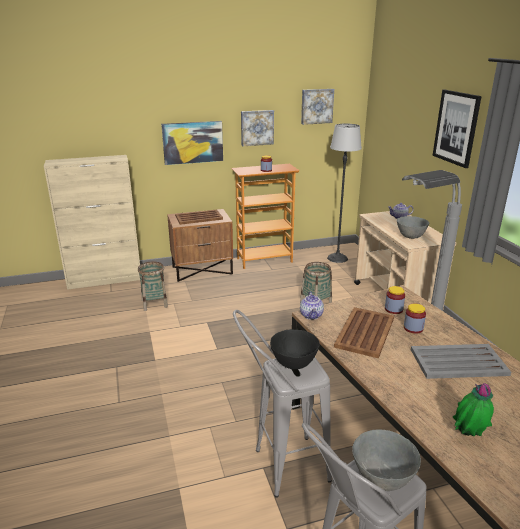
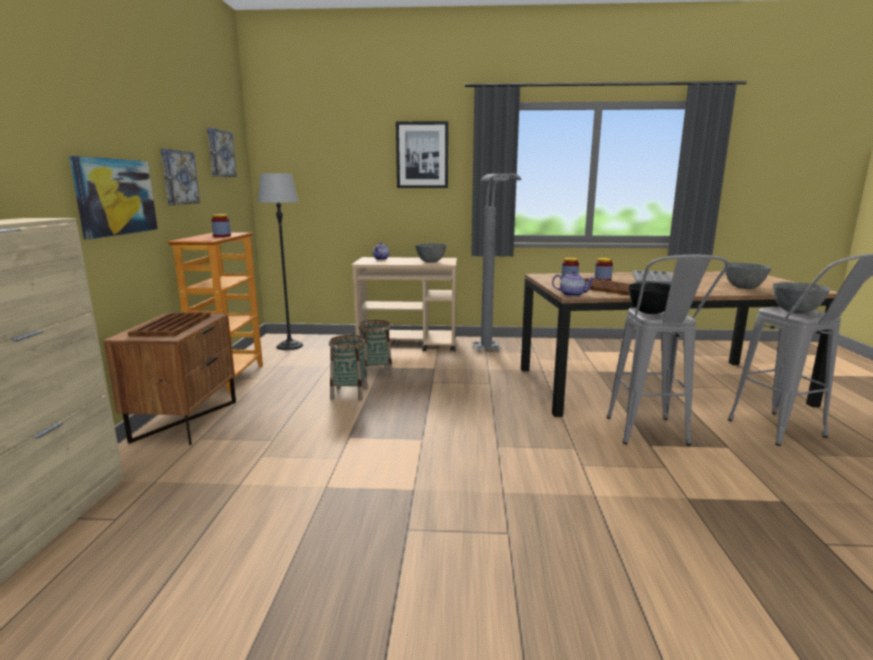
camera: 70 degrees left, 10 degrees down
(154, 303) = (237, 473): basket -> basket (349, 393)
(468, 436) = (744, 288): potted plant -> grey bowl

